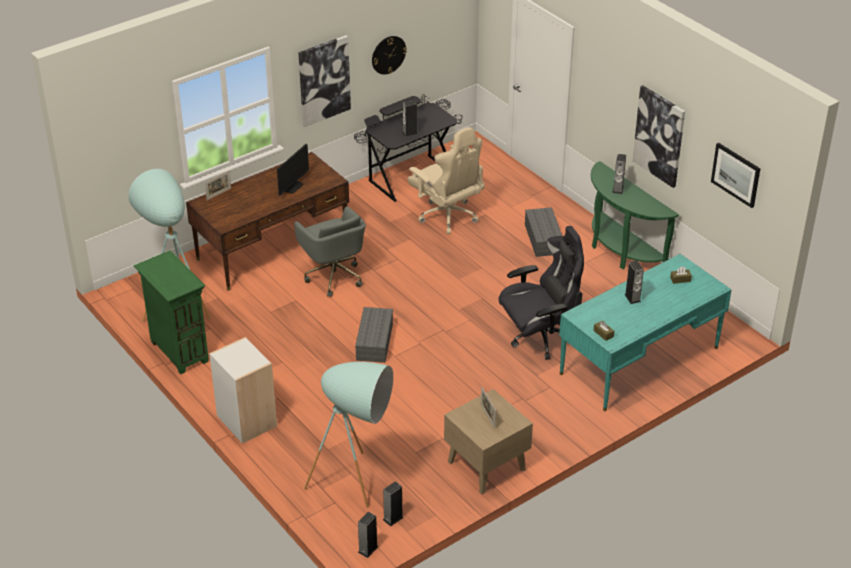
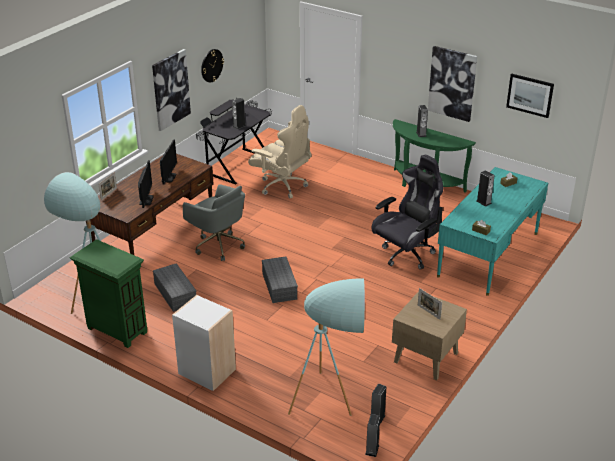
camera: 20 degrees left, 5 degrees down
(254, 210) = (146, 200): none -> monitor
(542, 238) = (363, 187): grey storage box -> grey storage box (174, 293)

